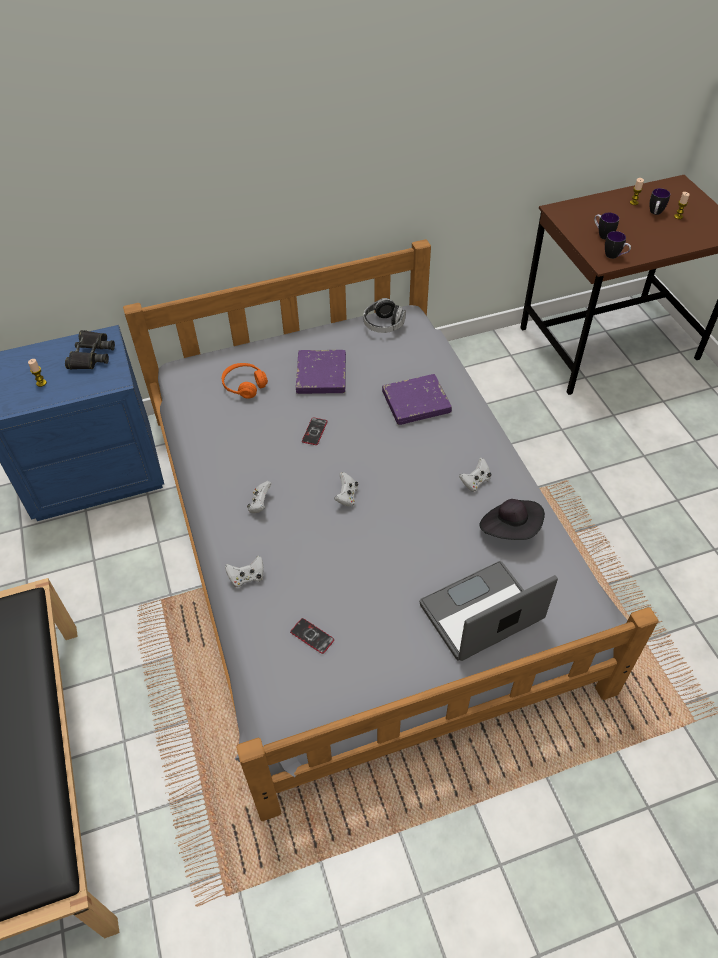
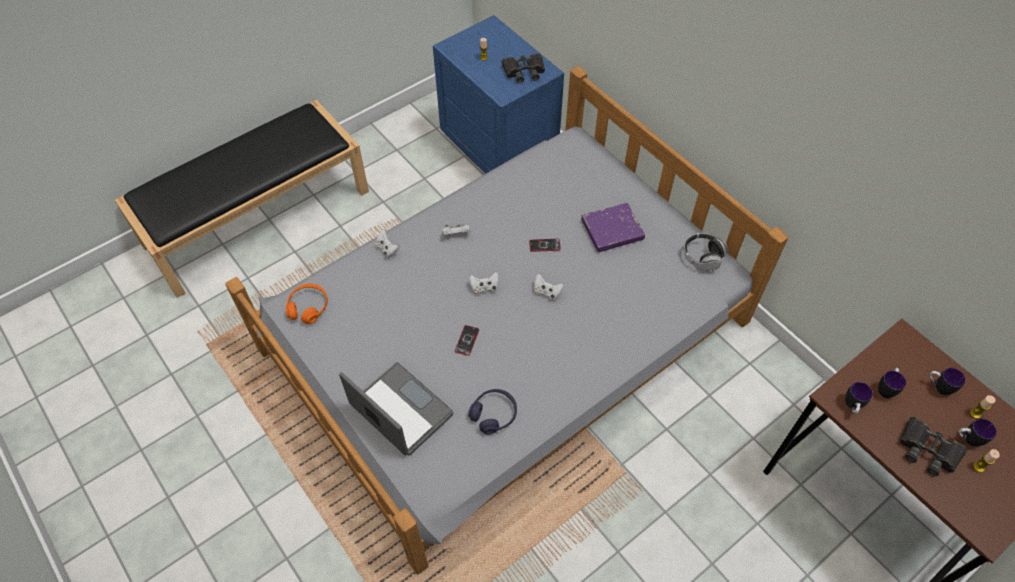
camera: 70 degrees right, 5 degrees up
(244, 385) = (575, 183): orange headphones -> orange headphones (308, 307)
(312, 636) = (349, 304): phone -> phone (467, 340)
(416, 403) = (611, 308): purple book -> none
(475, 482) = (536, 376): white game controller -> white game controller (547, 292)
(510, 529) = (493, 414): black hat -> purple headphones
(607, 210) = (938, 387): none -> mug
(660, 234) = (927, 450): none -> black binoculars

